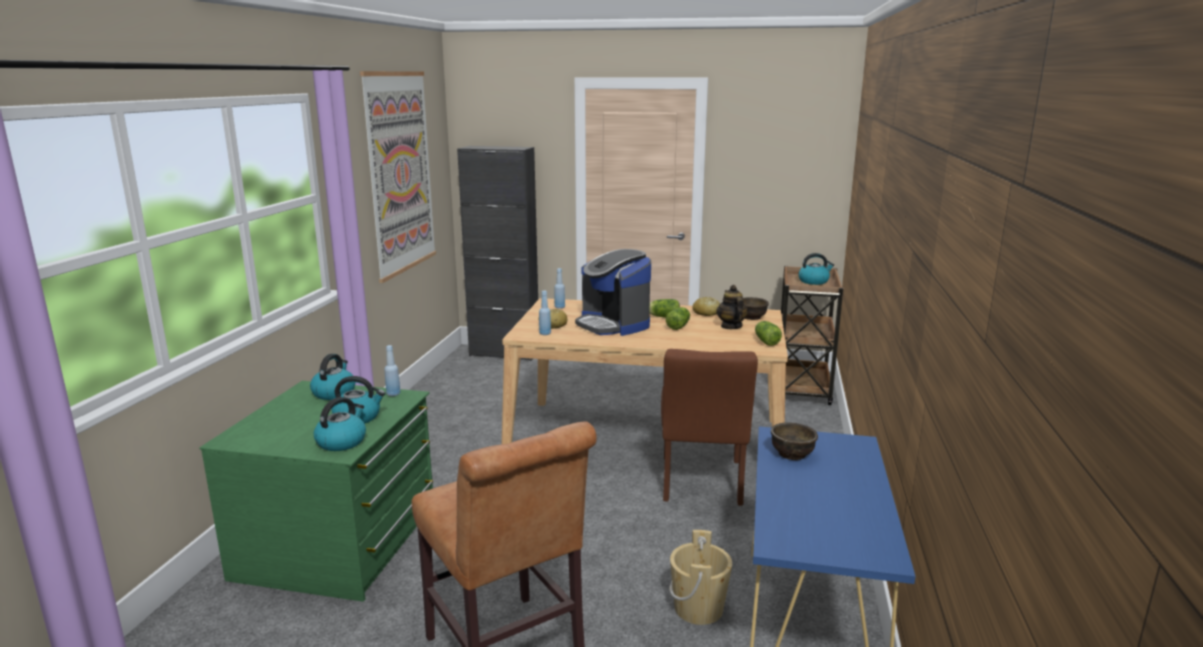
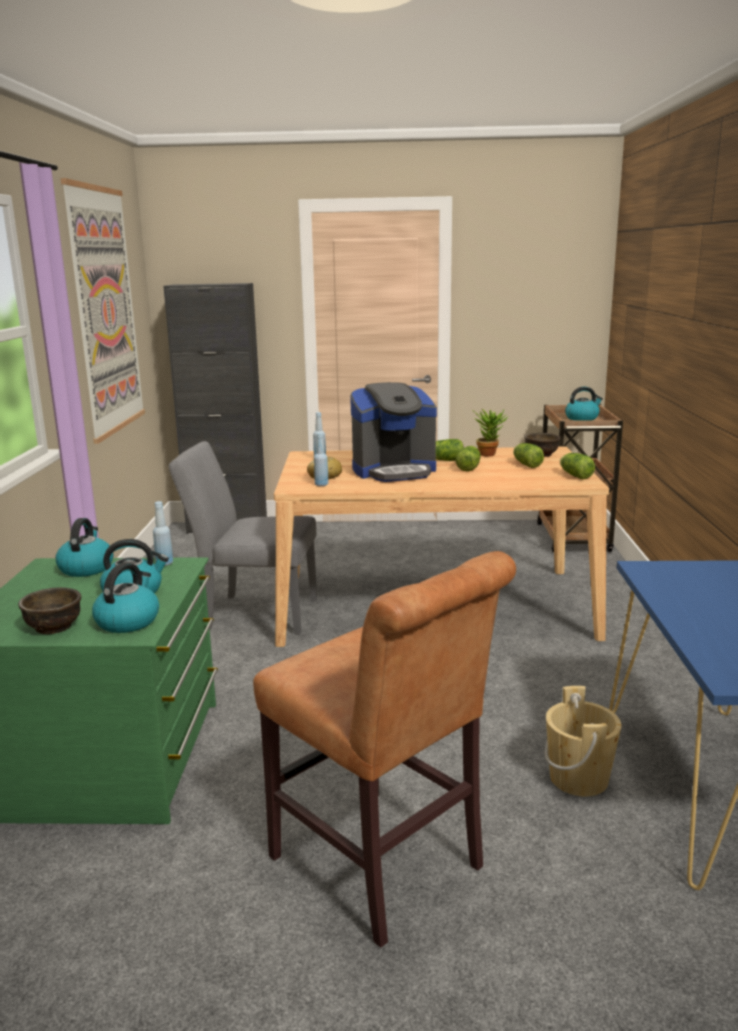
camera: 10 degrees left, 0 degrees up
(494, 433) = (253, 613): none -> grey chair
(613, 324) = (394, 471): coffee machine -> coffee machine turned 60 degrees counterclockwise
(701, 485) = (516, 645): brown chair -> none
(706, 313) = (489, 454): bread -> potted plant
(731, 326) = (526, 464): teapot -> lettuce
(791, 454) = (674, 585): brown bowl -> brown bowl (53, 627)

